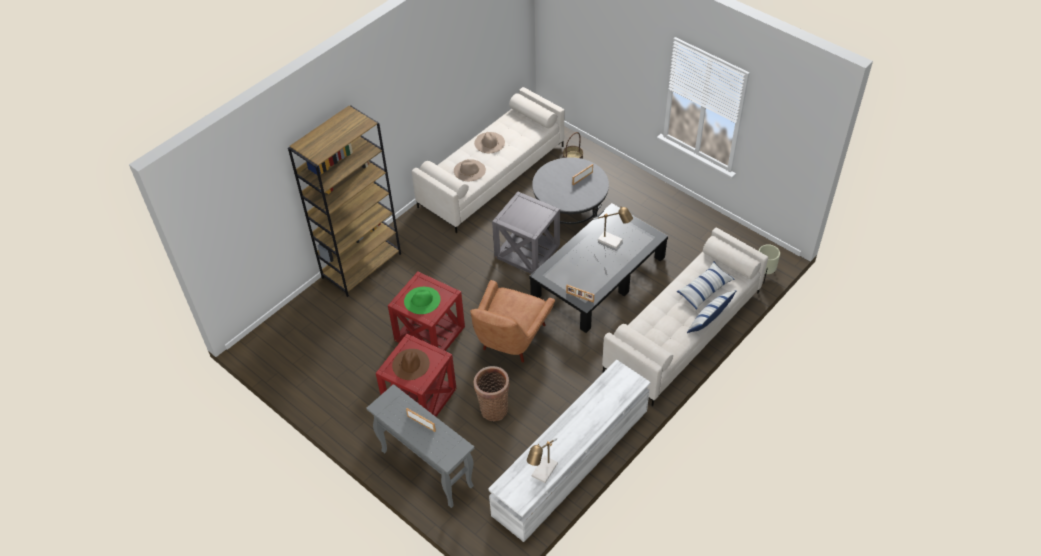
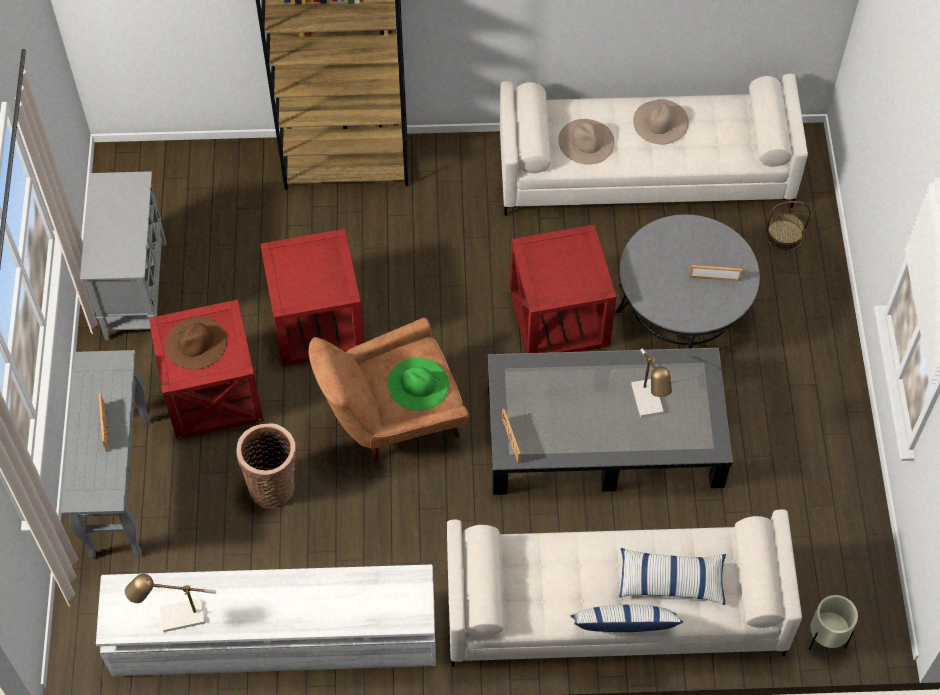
camera: 45 degrees right, 10 degrees up
(329, 389) = (136, 289): none -> grey cabinet
(422, 300) = (303, 272): green hat -> green hat (418, 384)
(527, 251) = (559, 318): grey side table -> red side table

